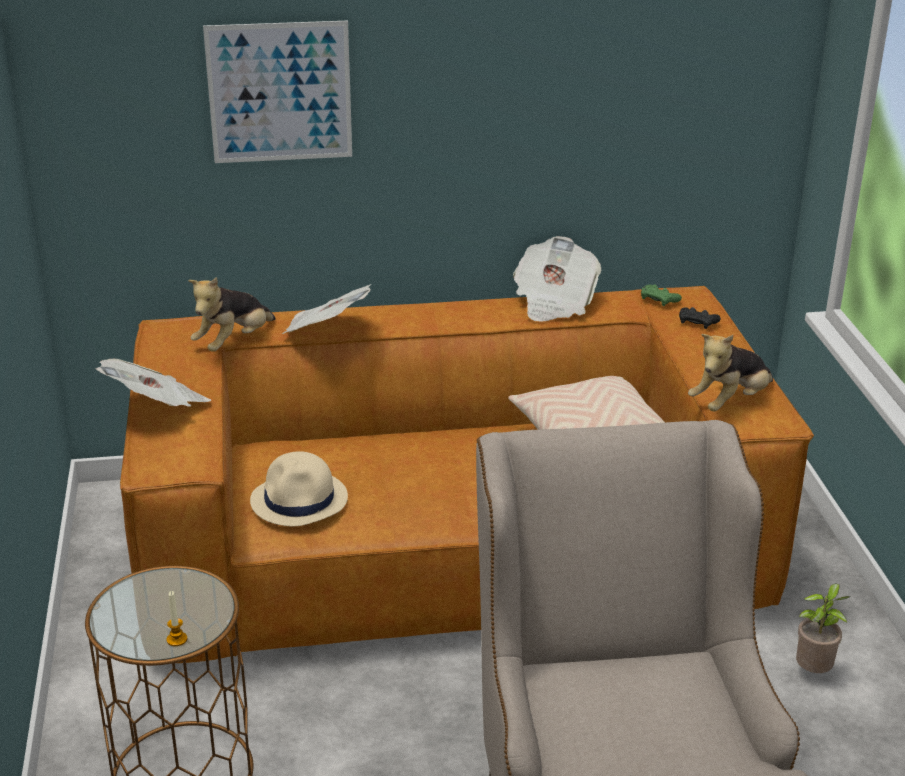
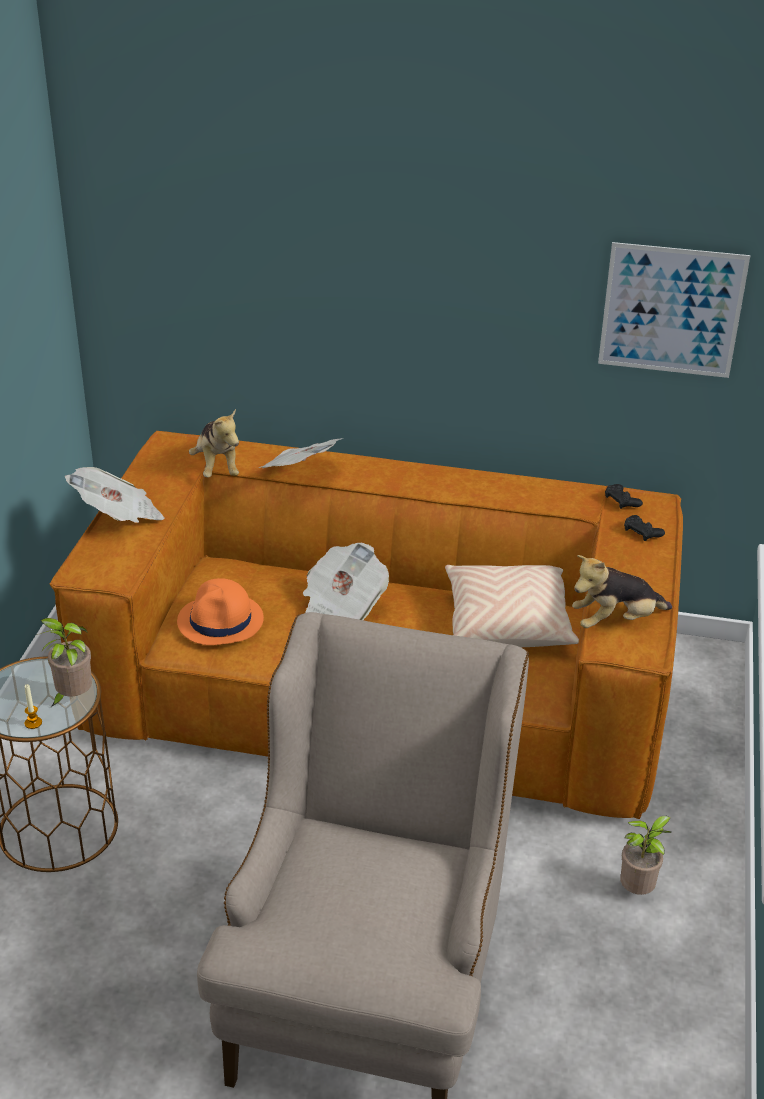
camera: 20 degrees right, 5 degrees up
(205, 603) = (72, 697): none -> potted plant
(234, 342) = (217, 467): plush toy -> plush toy turned 75 degrees counterclockwise
(280, 92) = (285, 253): picture -> picture (671, 310)
(300, 500) = (221, 621): beige hat -> orange hat
(554, 302) = (520, 484): newspaper -> newspaper (341, 608)
(659, 299) = (622, 501): green game controller -> black game controller

